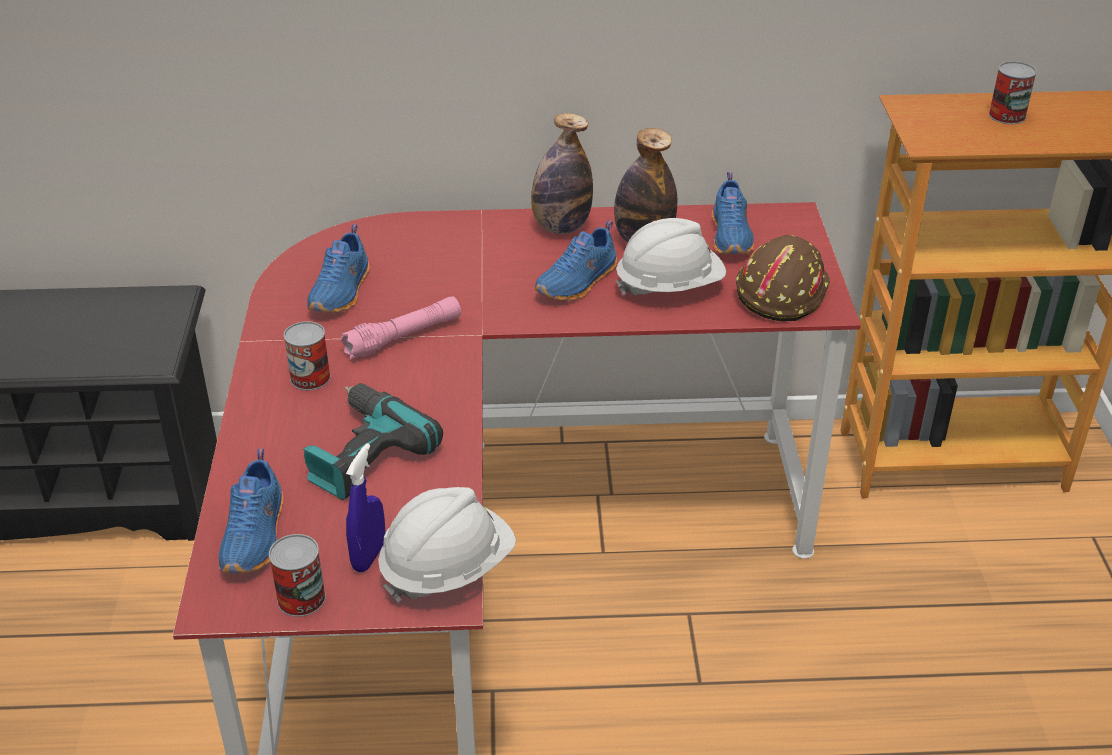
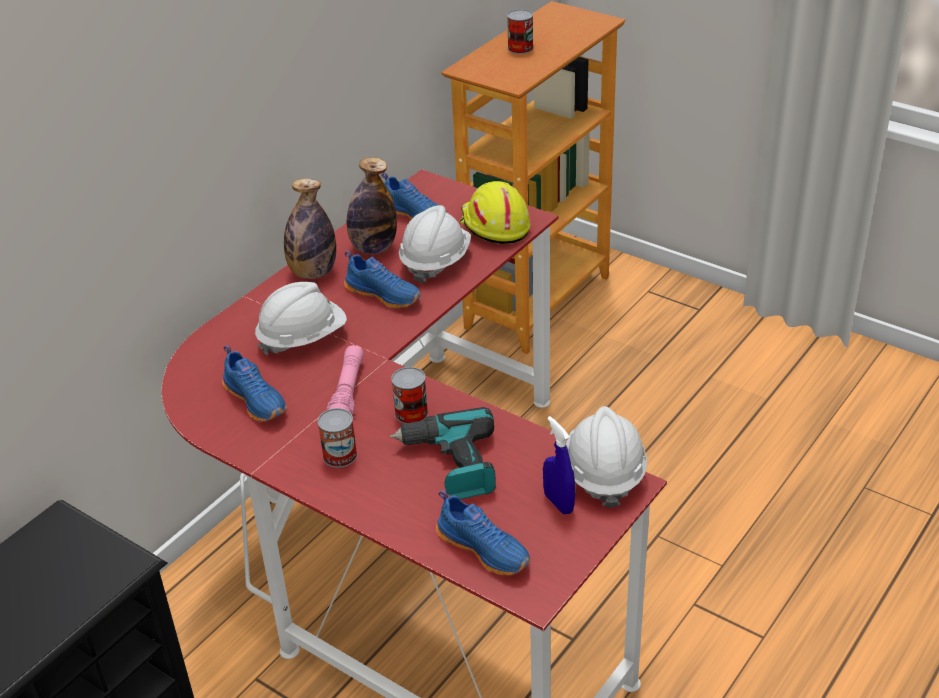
camera: 50 degrees left, 0 degrees up
(301, 598) = (568, 550): can -> can (411, 413)
(456, 271) = (302, 338): none -> white hard hat
(578, 283) = (384, 294): blue shoe -> blue shoe turned 45 degrees counterclockwise
(780, 292) = (493, 226): brown hard hat -> yellow hard hat

